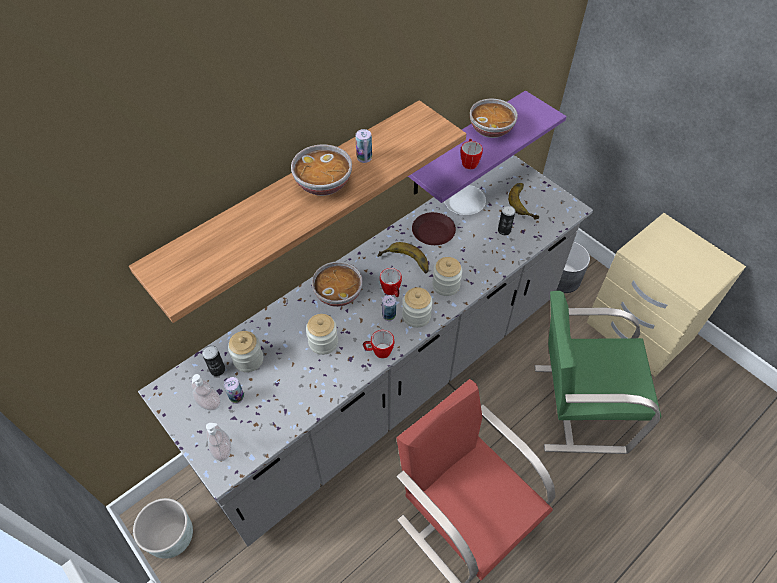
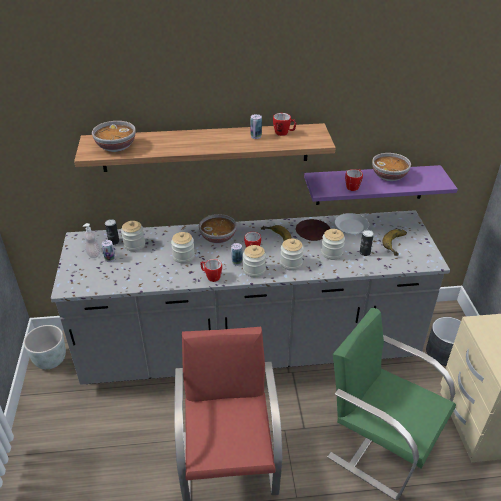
camera: 35 degrees right, 15 degrees down
(222, 449) = (77, 278): soap dispenser -> none
(323, 184) = (217, 139): bowl -> bowl (116, 147)
(391, 137) = (284, 133): none -> mug
(474, 249) = (331, 253): none -> jar

